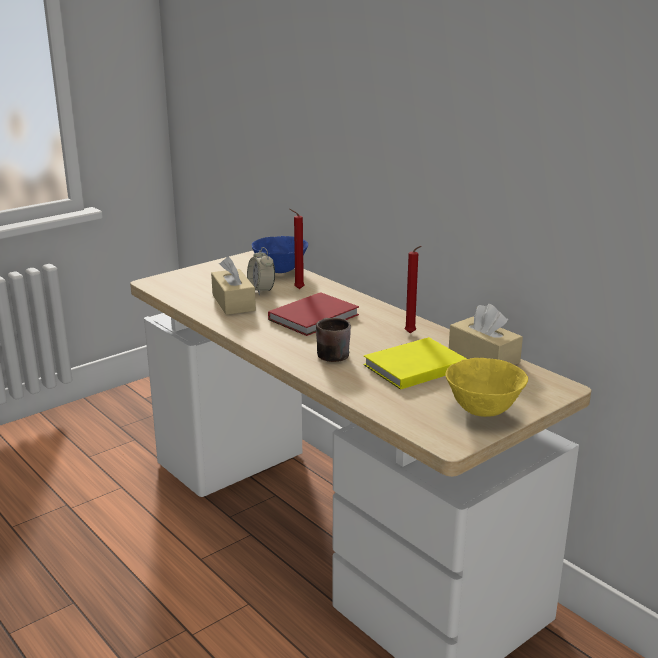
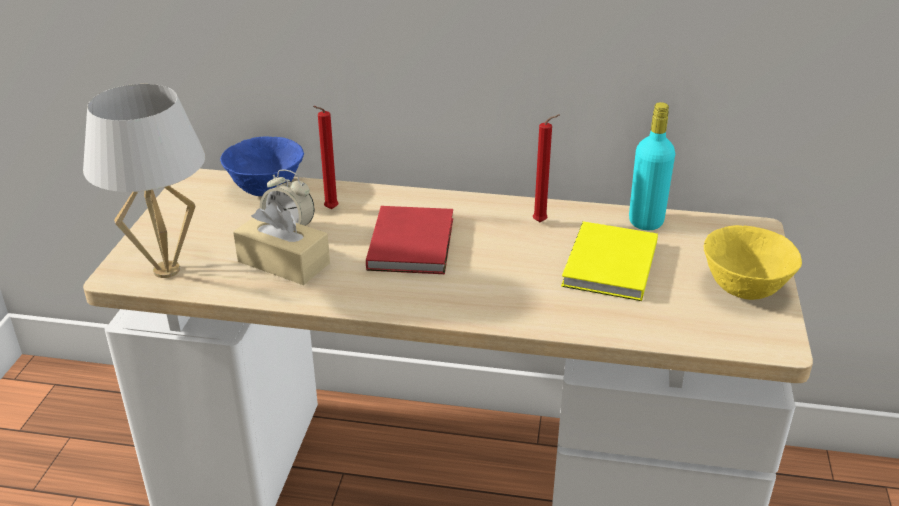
camera: 40 degrees left, 10 degrees up
(175, 287) = (167, 270): none -> white table lamp
(328, 353) = (504, 288): brown mug -> none
(483, 356) = (646, 221): beige tissue box -> turquoise bottle

